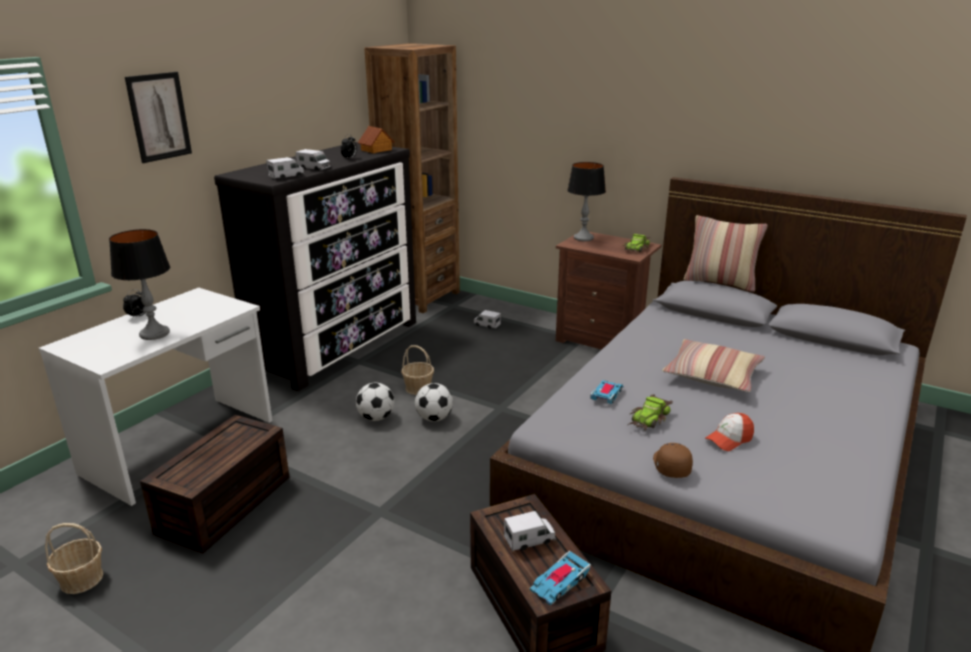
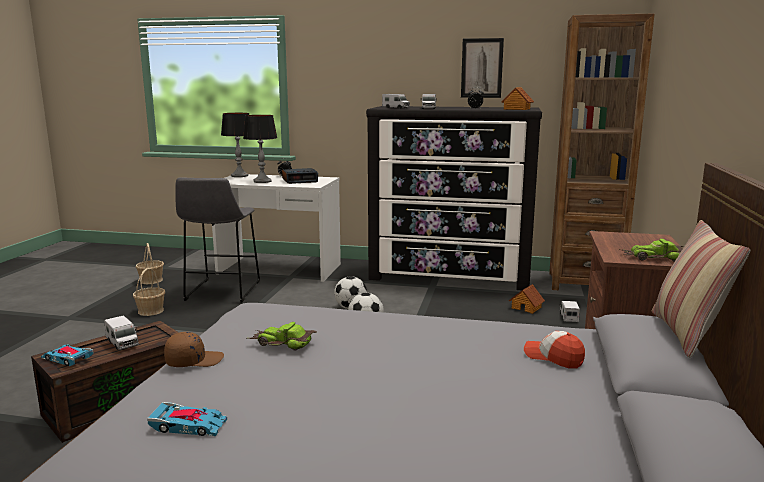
camera: 70 degrees right, 10 degrees down
(159, 117) = (350, 59): picture -> picture (482, 68)
(187, 310) = (300, 180): none -> alarm clock
(225, 506) = (221, 292): brown storage box -> grey stool
(418, 388) = (410, 312): basket -> basket (151, 311)
(453, 334) = (526, 307): none -> toy house
(583, 238) = (639, 237): table lamp -> table lamp (239, 176)
(607, 394) = (322, 321): toy car -> toy car (189, 425)
(712, 375) = (420, 373): pillow -> none
(729, 439) = (258, 389): cap -> cap (553, 358)

